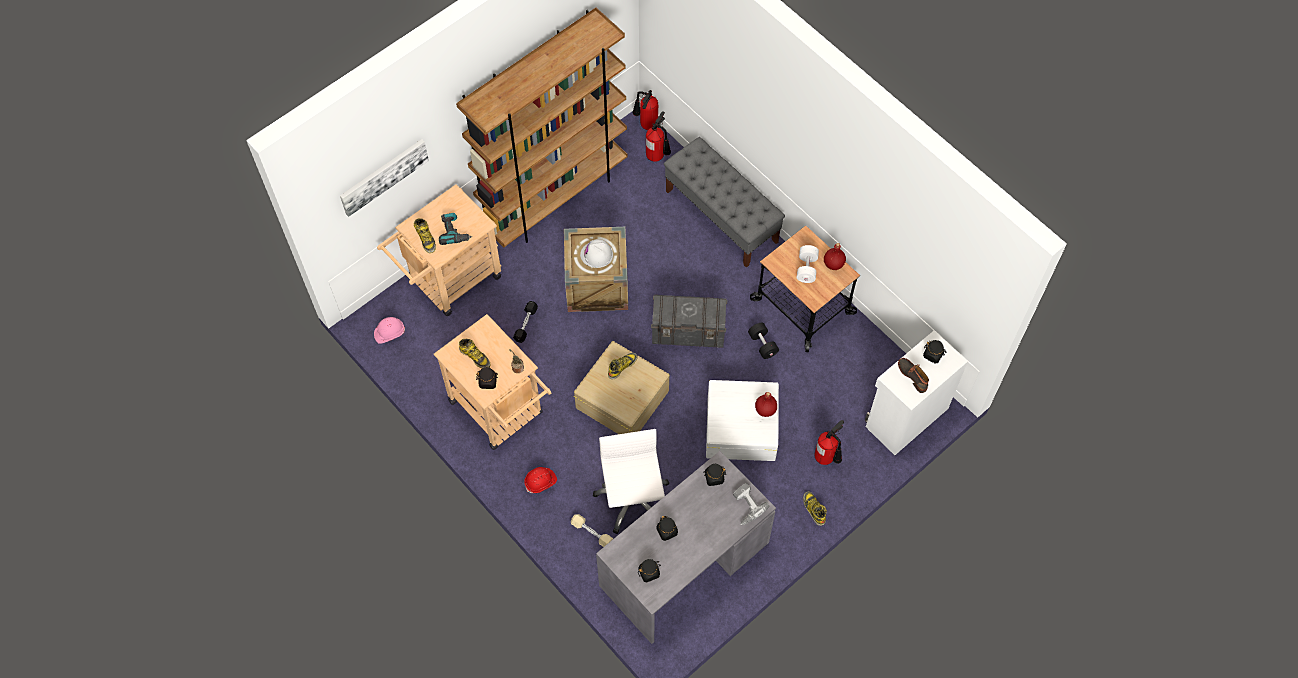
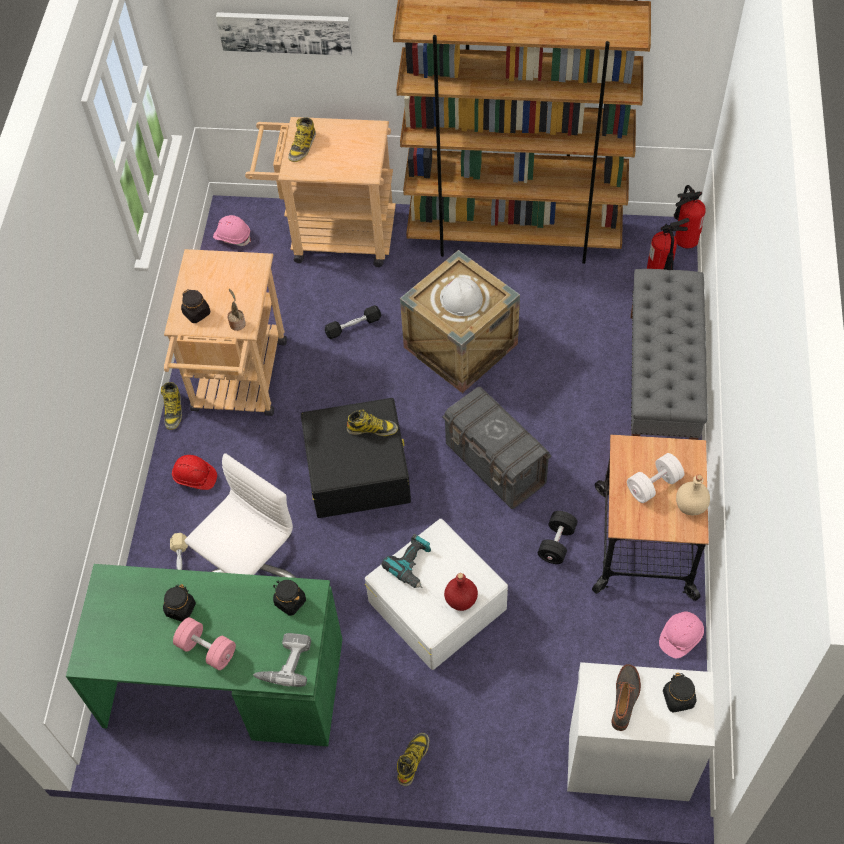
camera: 50 degrees right, 5 degrees down
(454, 232) = (334, 160): power drill -> power drill (412, 565)
(475, 356) = (214, 282): boot -> boot (173, 410)
(621, 398) = (357, 469): beige storage box -> black storage box
(649, 572) = (114, 632): black jar -> none
(684, 565) = (222, 684): grey desk -> green desk
(703, 536) = (207, 649): none -> pink dumbbell
(827, 458) = (489, 721): fire extinguisher -> none
(834, 264) = (691, 506): red bottle -> beige bottle
(866, 337) = (680, 637): none -> pink hard hat

